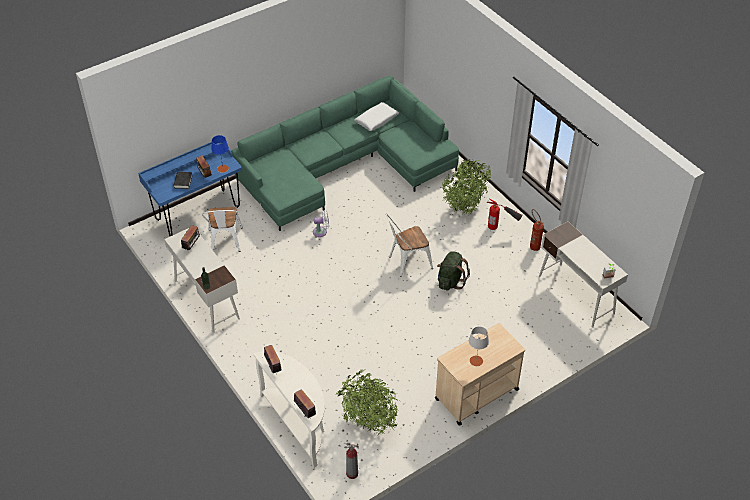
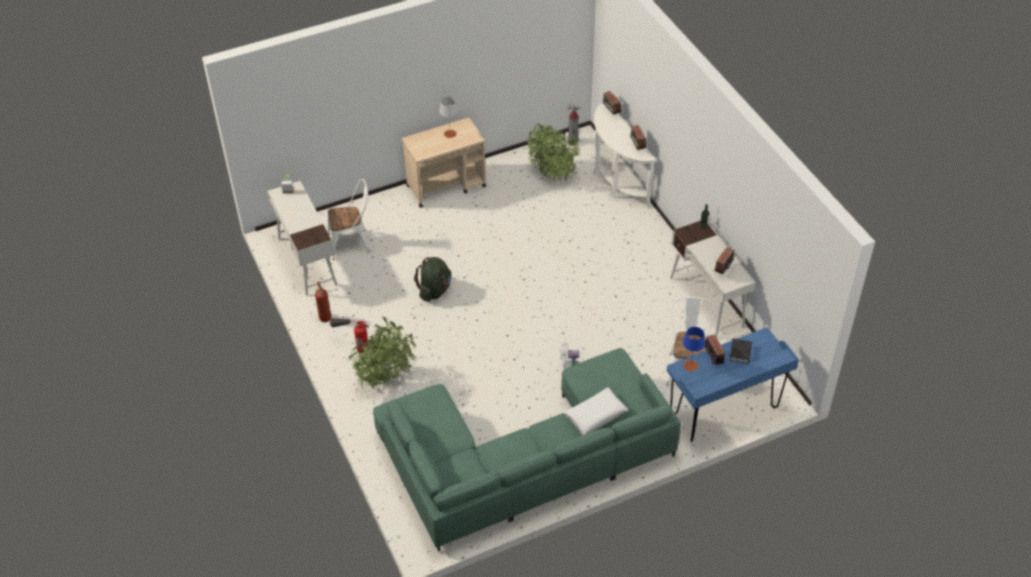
camera: 170 degrees left, 0 degrees up
(376, 120) = (472, 465): white pillow -> white pillow (595, 415)
(407, 262) = (477, 317): white chair -> white chair (352, 242)

